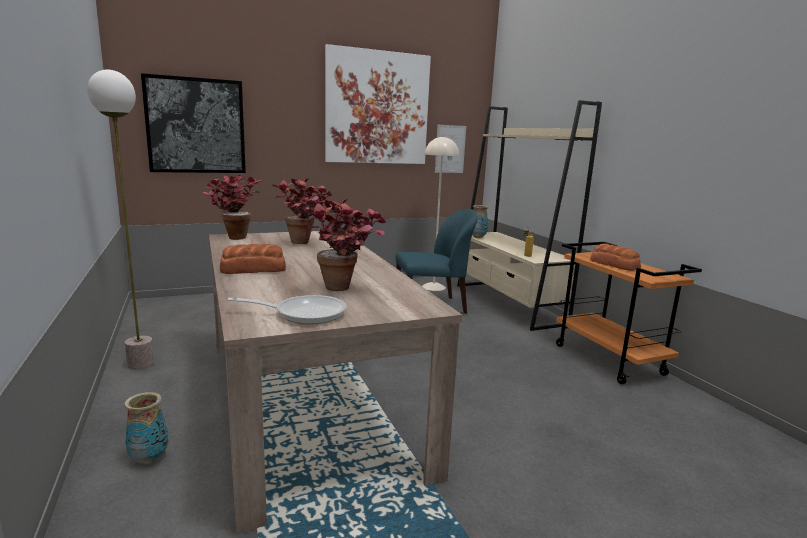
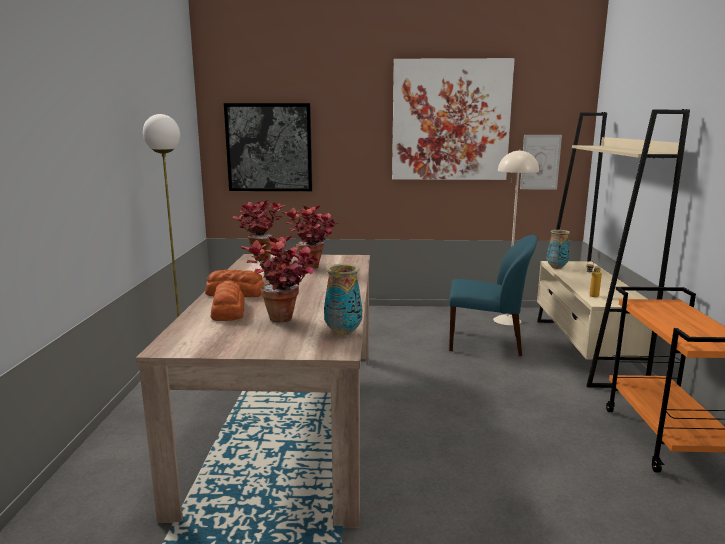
camera: 25 degrees right, 0 degrees up
(149, 458) = (138, 445): vase -> vase (343, 332)
(304, 314) = (222, 341): frying pan -> none
(614, 265) = (669, 320): bread -> bread (228, 310)

